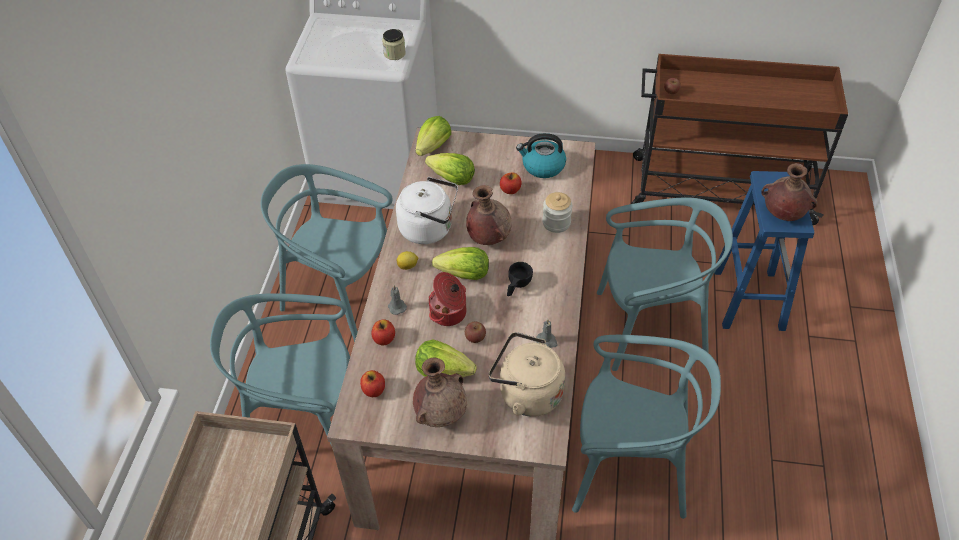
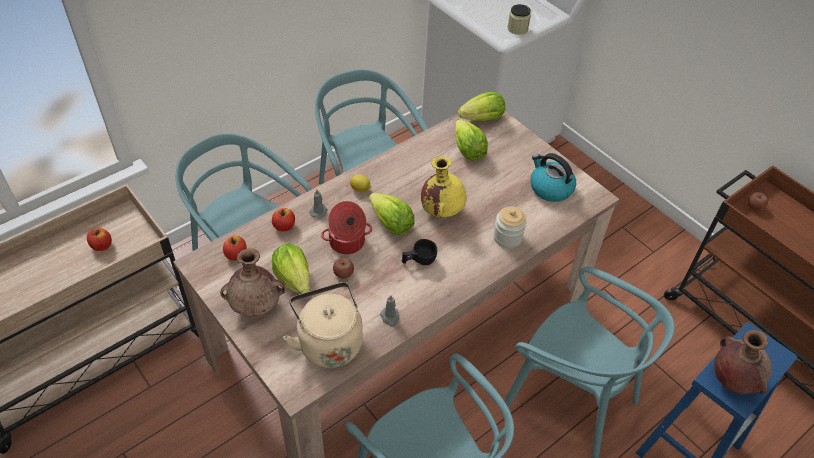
camera: 40 degrees right, 0 degrees up
(429, 229) = (407, 174): white kettle -> none
(488, 237) = (442, 210): brown vase -> yellow vase
(510, 190) = (502, 188): apple -> apple (101, 246)

